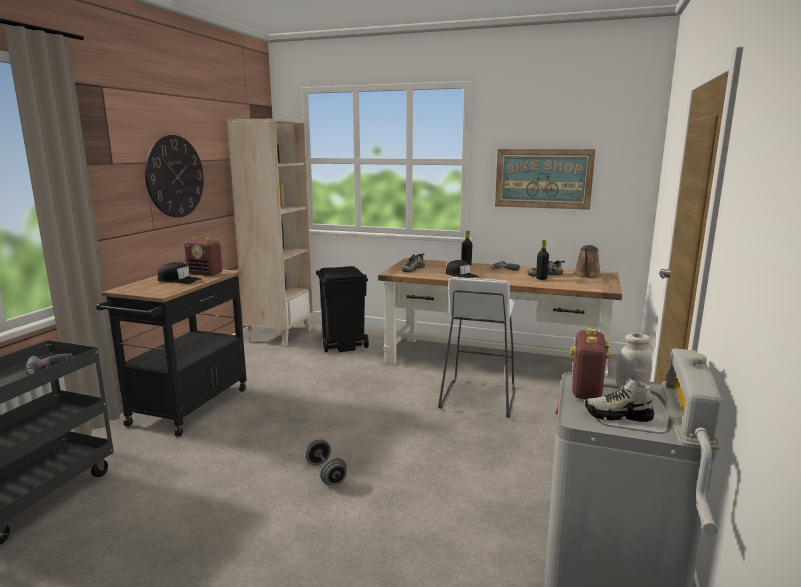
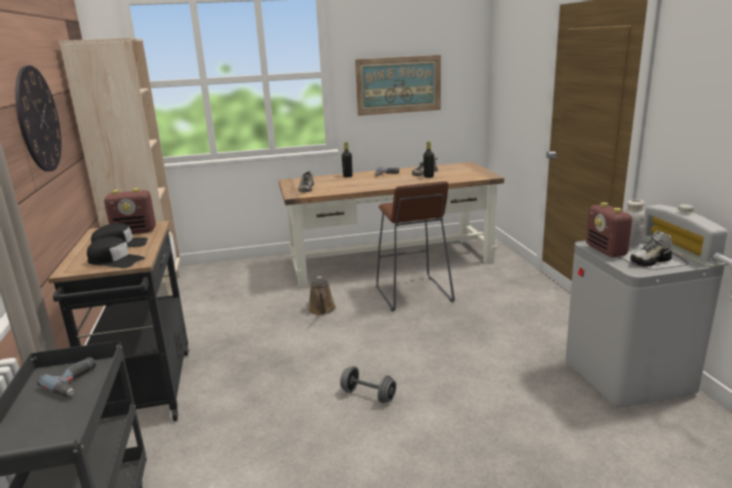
camera: 30 degrees left, 5 degrees up
(343, 344) = (234, 281): black trash can -> none
(461, 275) = (361, 186): black cap -> black cap (115, 261)
(477, 398) = (412, 294): white stool -> brown stool
(587, 275) = (456, 168): brown watering can -> brown watering can (322, 310)

